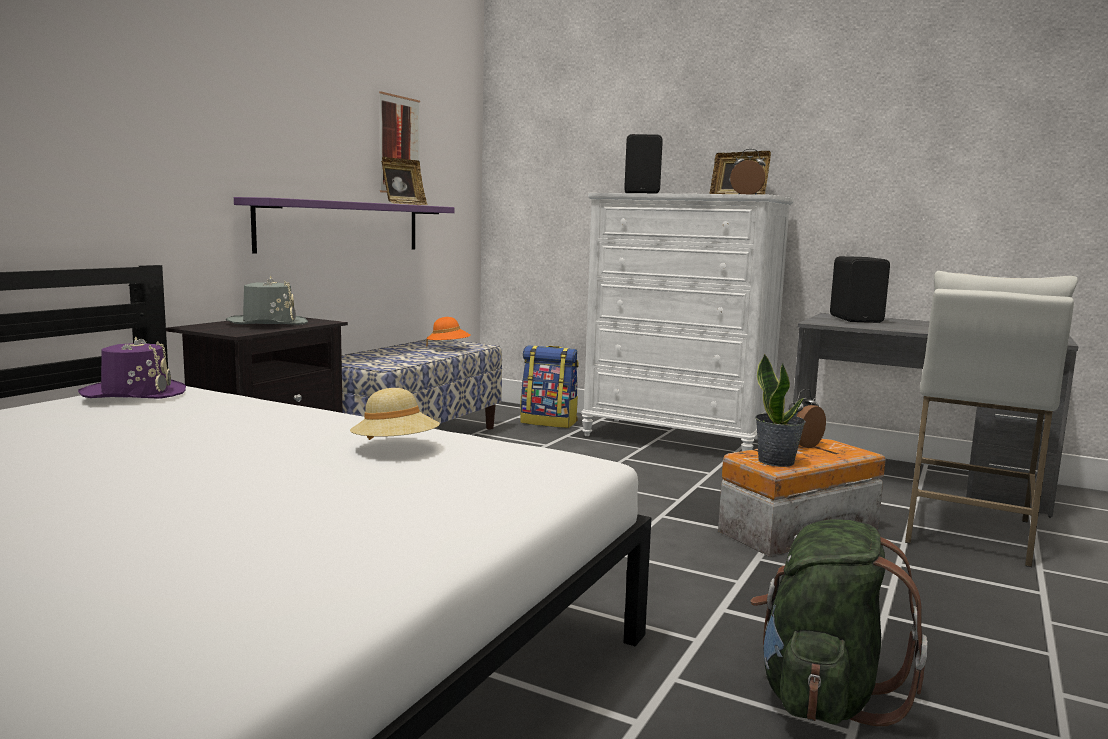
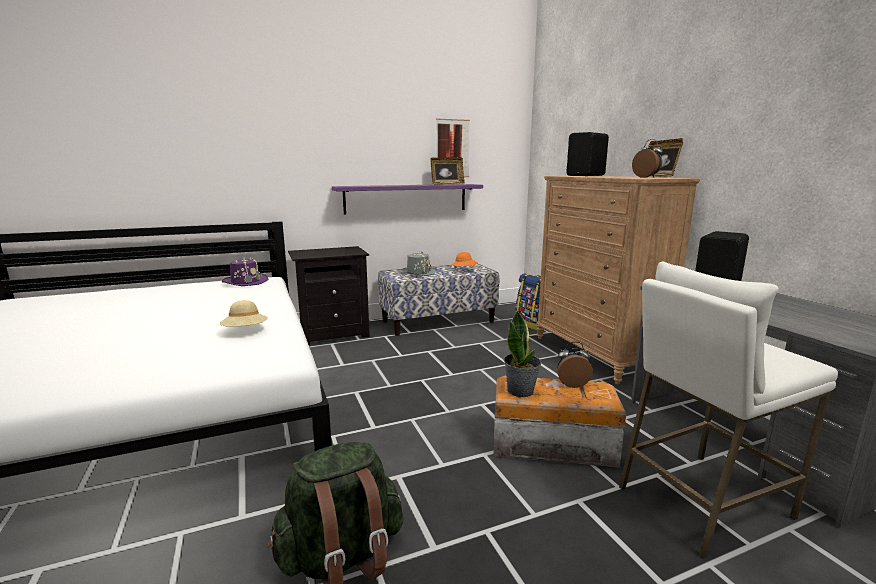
camera: 40 degrees right, 5 degrees up
(268, 323) = (332, 251): grey hat -> grey hat (417, 272)
(676, 439) = (596, 354): white dresser -> brown dresser

